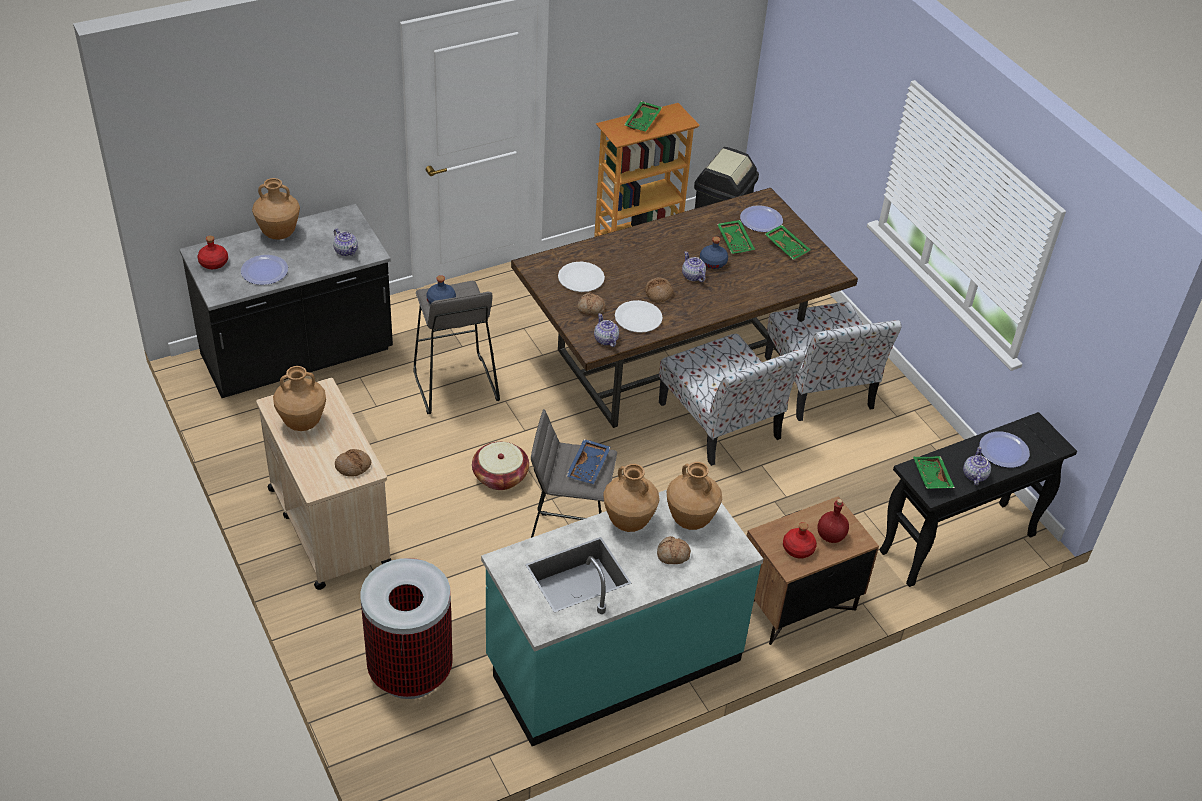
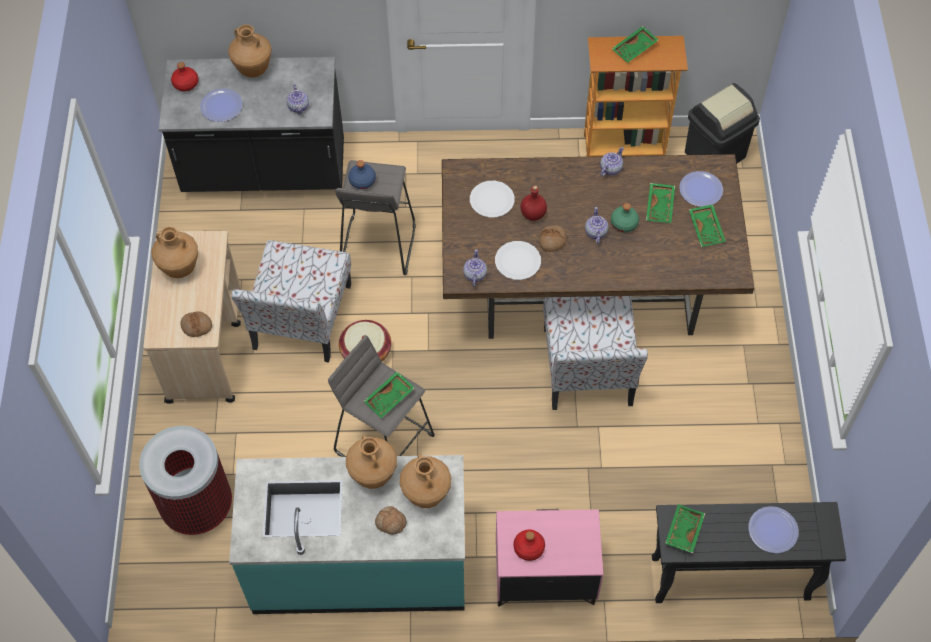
camera: 30 degrees right, 15 degrees up
(589, 466) = (390, 398): blue tray -> green tray
(591, 309) = (481, 236): bread -> none
(713, 262) = (624, 223): blue bottle -> green bottle
(796, 605) = (544, 578): brown nightstand -> pink nightstand
(819, 384) = (705, 362): chair -> chair (301, 319)
(831, 536) = (566, 547): red bottle -> red bottle (533, 214)
(974, 475) = (726, 545): teapot -> teapot (610, 169)

